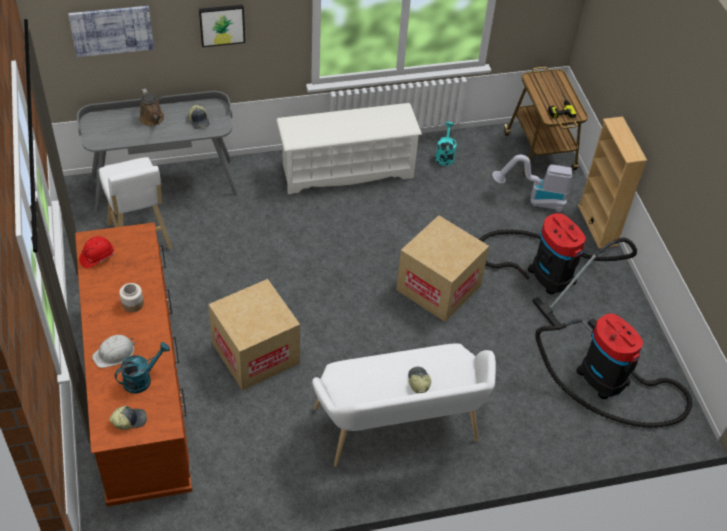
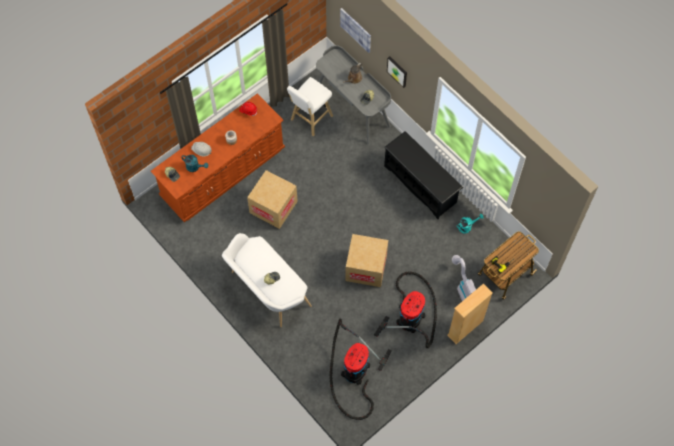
camera: 65 degrees right, 15 degrees up
(347, 170) = (420, 184): white shoe rack -> black shoe rack

